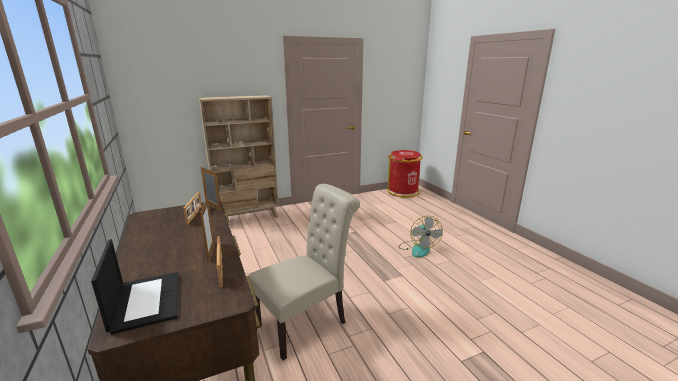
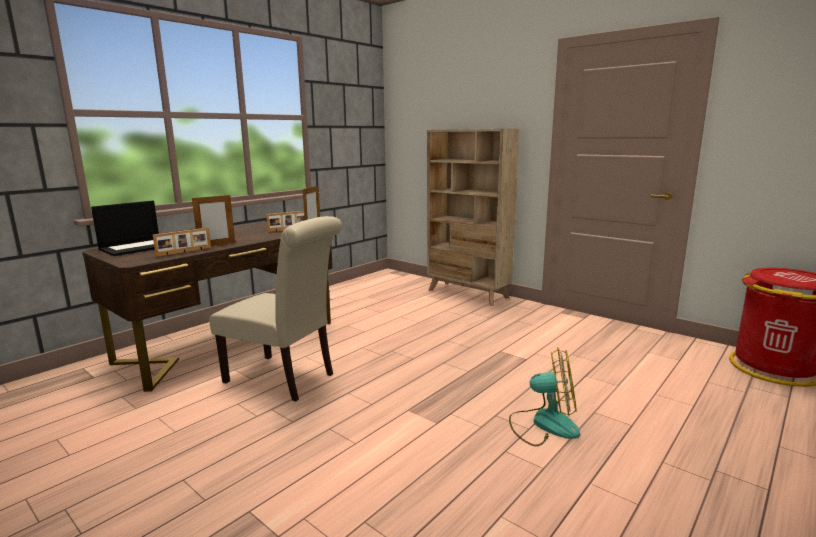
camera: 65 degrees right, 5 degrees down
(418, 248) = (544, 424): fan -> fan turned 135 degrees counterclockwise

